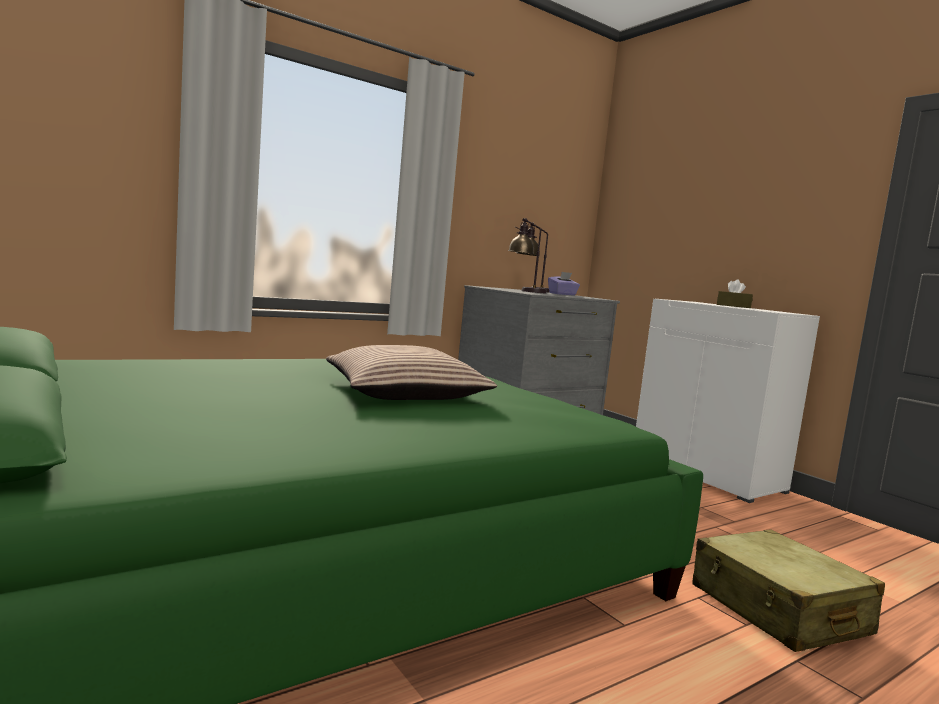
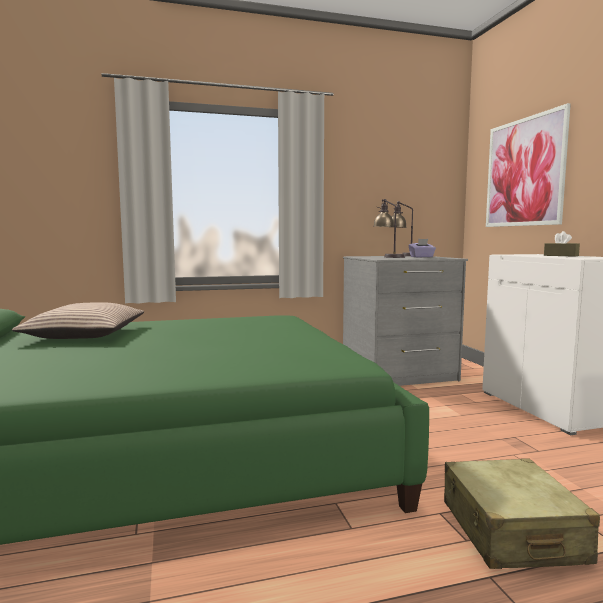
camera: 20 degrees right, 0 degrees up
(404, 393) = (216, 342): pillow -> pillow (85, 334)
(679, 207) = (524, 172): none -> picture

